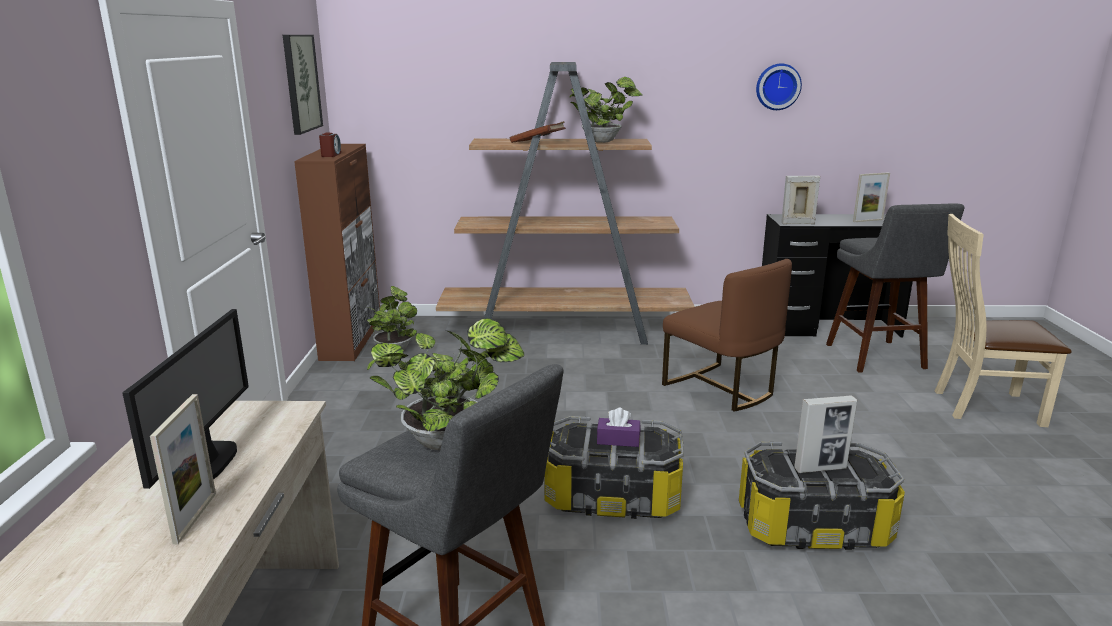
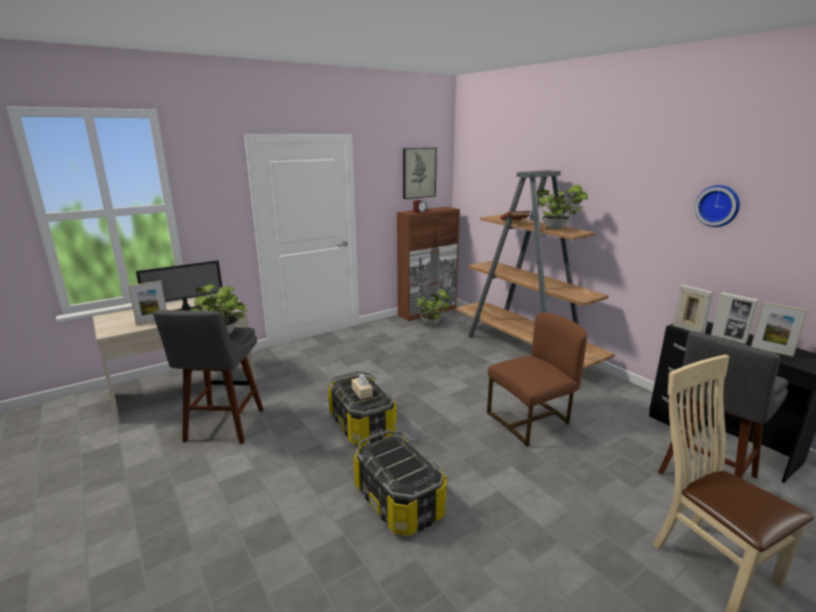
camera: 55 degrees right, 0 degrees up
(618, 440) = (362, 392): purple tissue box -> beige tissue box
(721, 388) = (531, 421): brown chair -> brown chair turned 135 degrees counterclockwise
(820, 468) = (396, 461): picture frame -> picture frame (728, 339)

